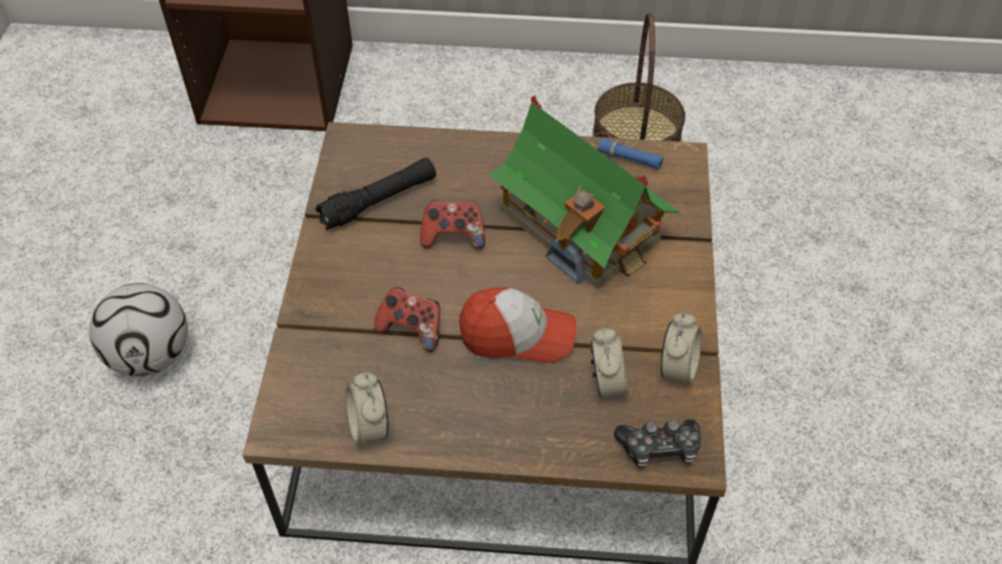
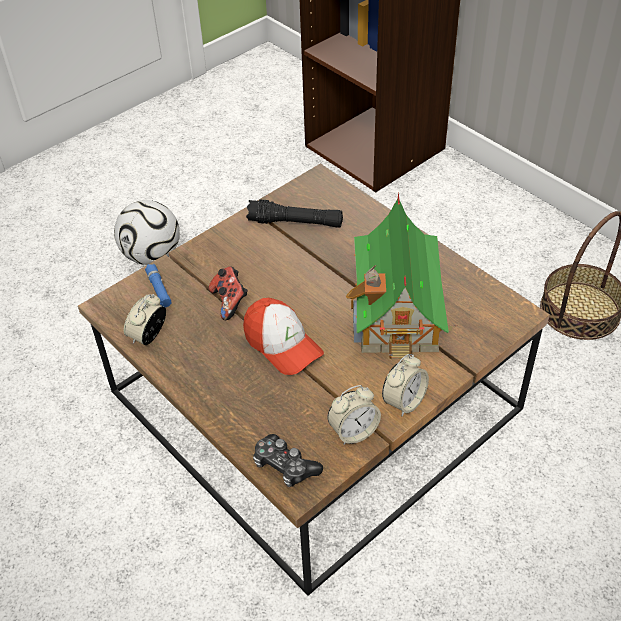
camera: 45 degrees right, 5 degrees down
(453, 237) = (313, 267): game controller -> none
(607, 383) = (300, 408): alarm clock -> alarm clock (404, 401)
(629, 158) = (480, 291): blue flashlight -> blue flashlight (159, 289)

